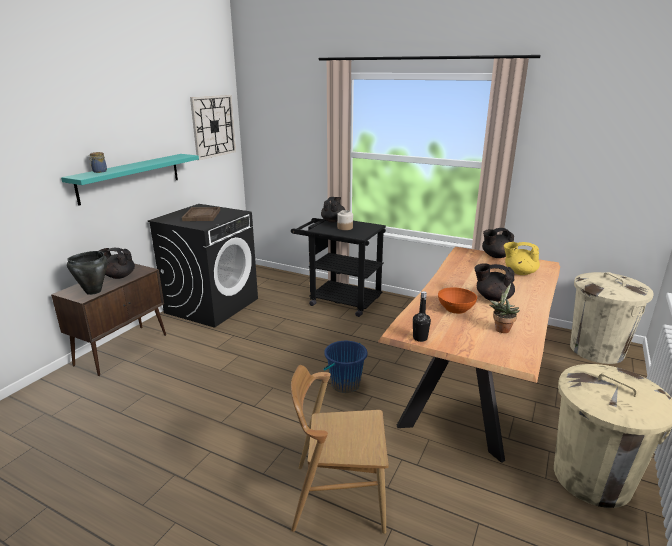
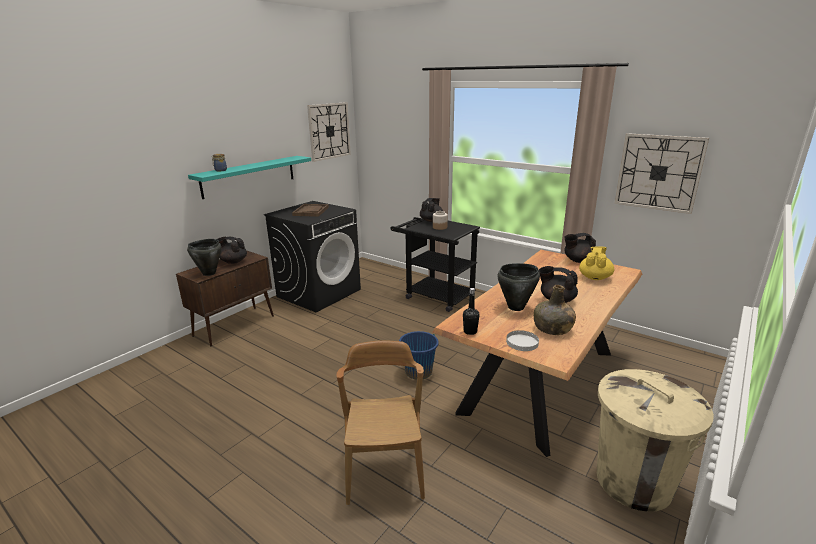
camera: 10 degrees right, 0 degrees up
(338, 497) = (384, 468): brown chair -> brown chair turned 75 degrees clockwise
(456, 308) = (516, 307): orange bowl -> black cooking pot
(477, 345) = (522, 342): none -> white plate
(501, 328) = (552, 328): potted plant -> green bottle
(519, 272) = (595, 277): yellow teapot -> yellow teapot turned 90 degrees clockwise
(569, 165) = (658, 172): none -> wall clock
(596, 350) = (680, 360): beige trash can -> none

